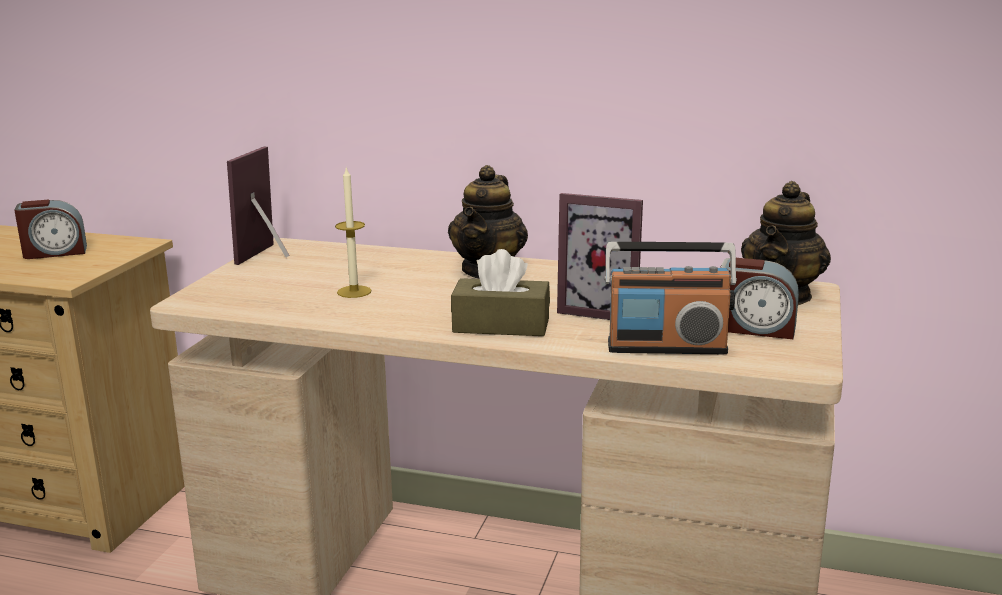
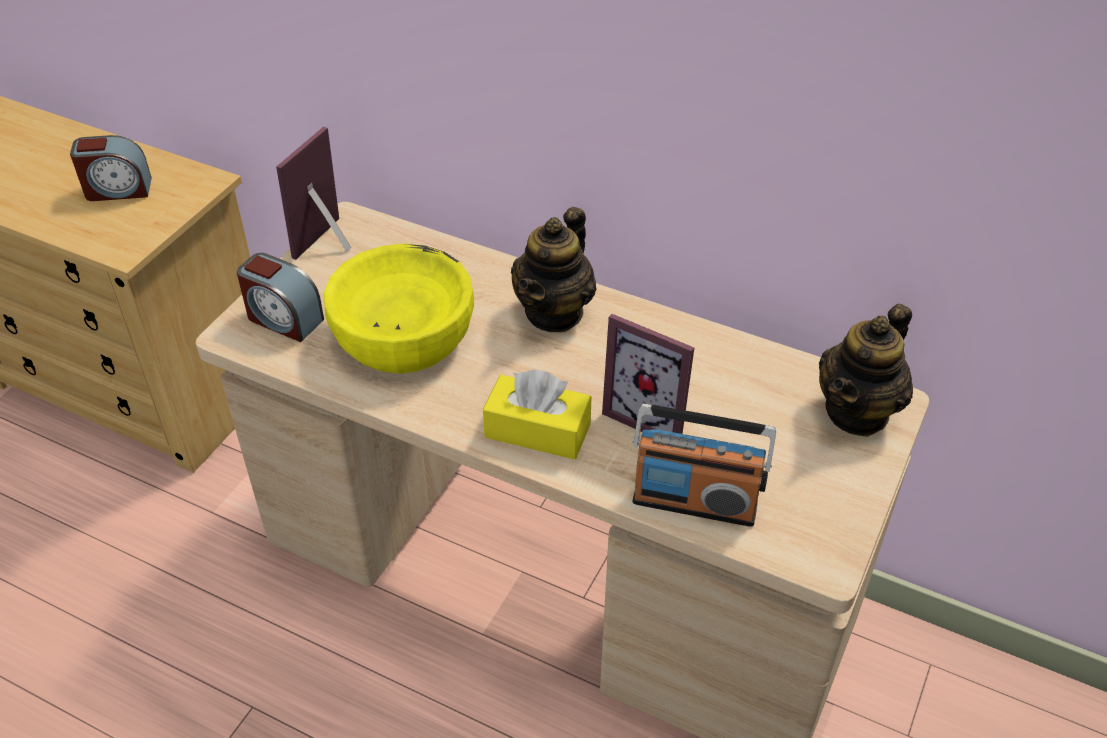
camera: 10 degrees right, 25 degrees up
(354, 292) = (403, 336): candle -> yellow bowl
(501, 325) = (537, 430): brown tissue box -> yellow tissue box
(755, 328) = (802, 478): alarm clock -> alarm clock (283, 319)

